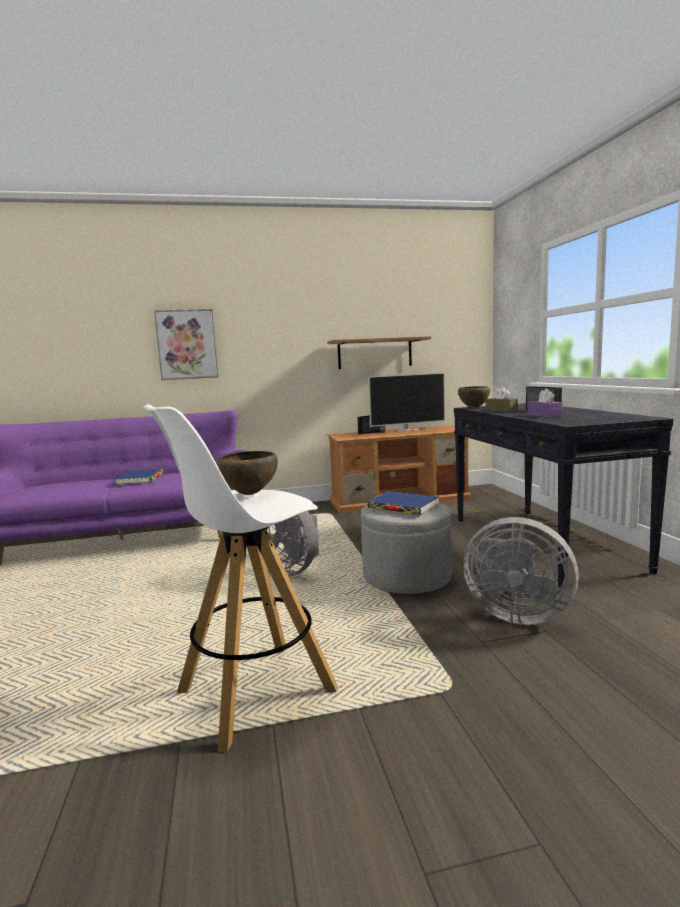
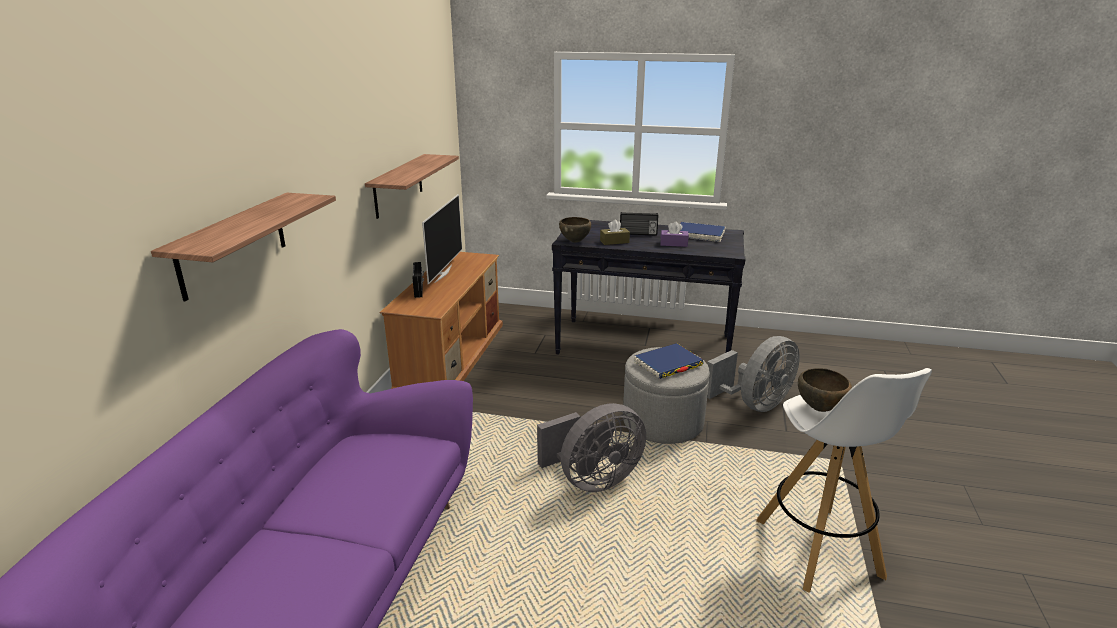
camera: 65 degrees left, 15 degrees up
(140, 479) = (333, 502): blue book -> blue book (699, 234)
(187, 344) = (233, 244): picture -> shelf

